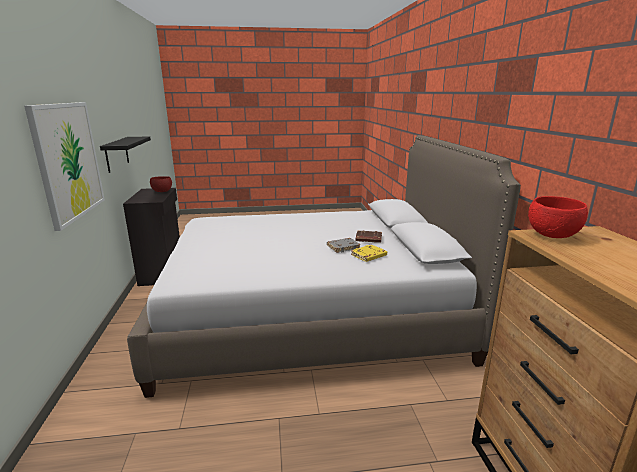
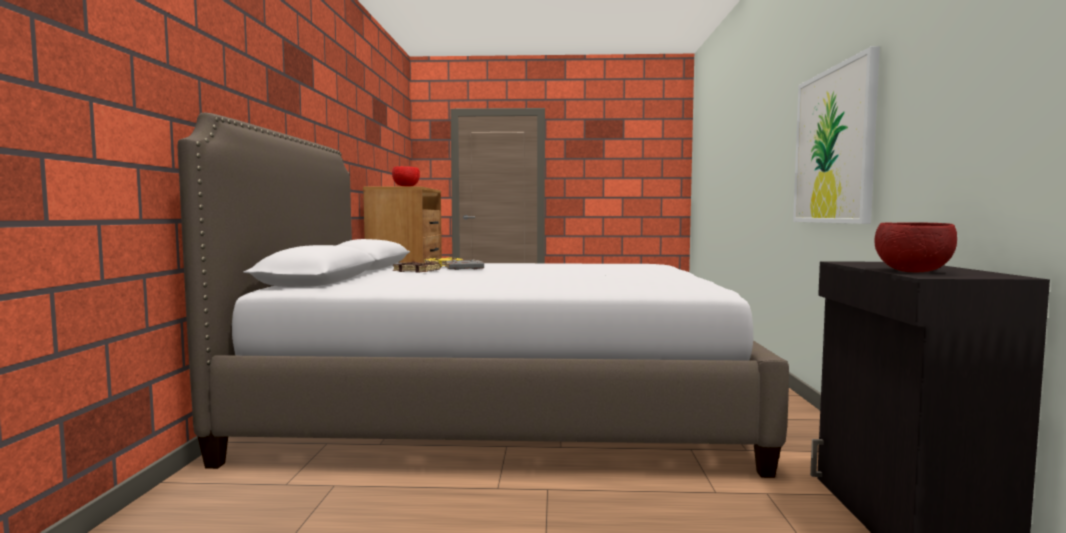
camera: 170 degrees left, 15 degrees down
(117, 154) = (963, 140): black shelf -> none

